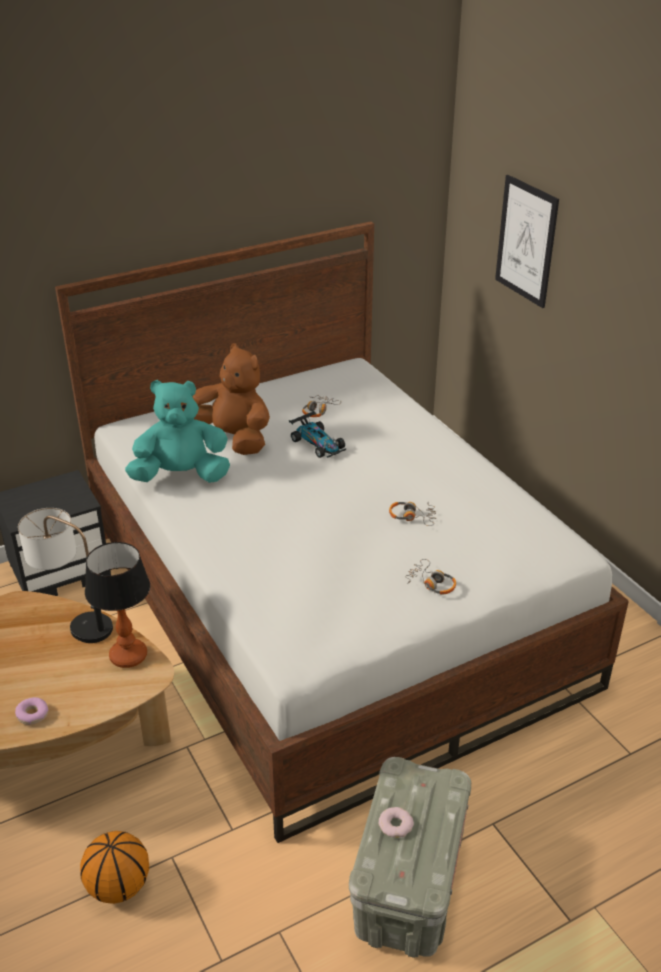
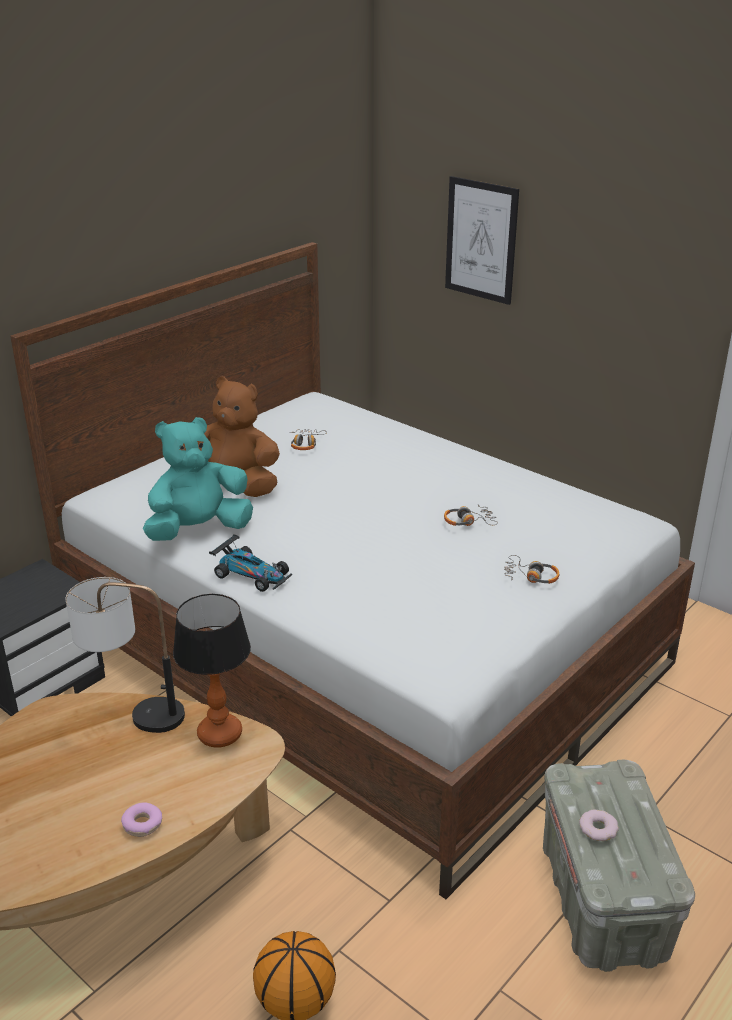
camera: 20 degrees left, 5 degrees down
(318, 443) = (326, 473): toy car -> toy car (252, 574)

